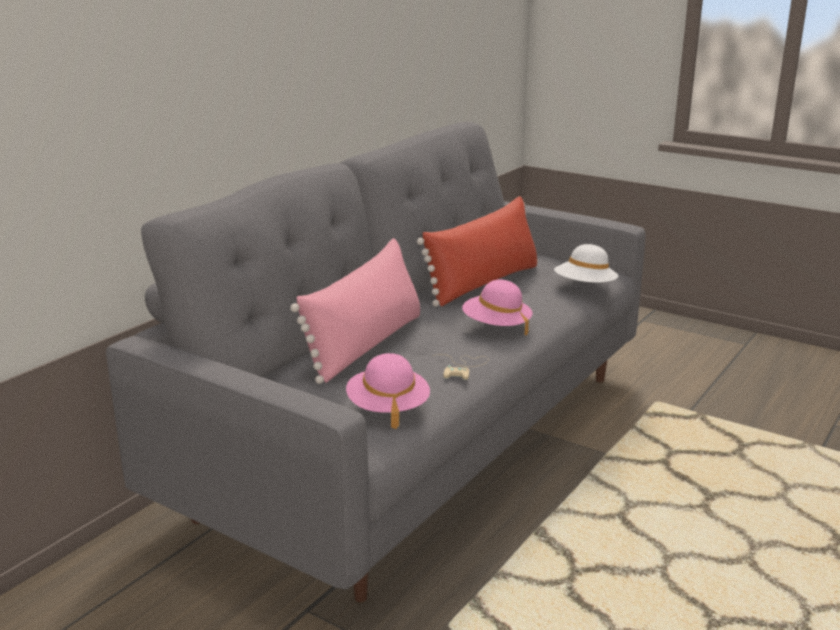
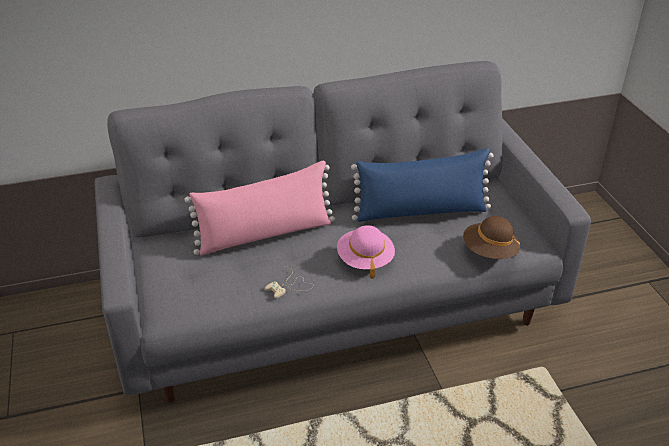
camera: 40 degrees right, 15 degrees up
(388, 408) = (204, 295): pink hat -> none
(483, 283) = (421, 211): red pillow -> blue pillow
(585, 287) = (489, 252): white hat -> brown hat

